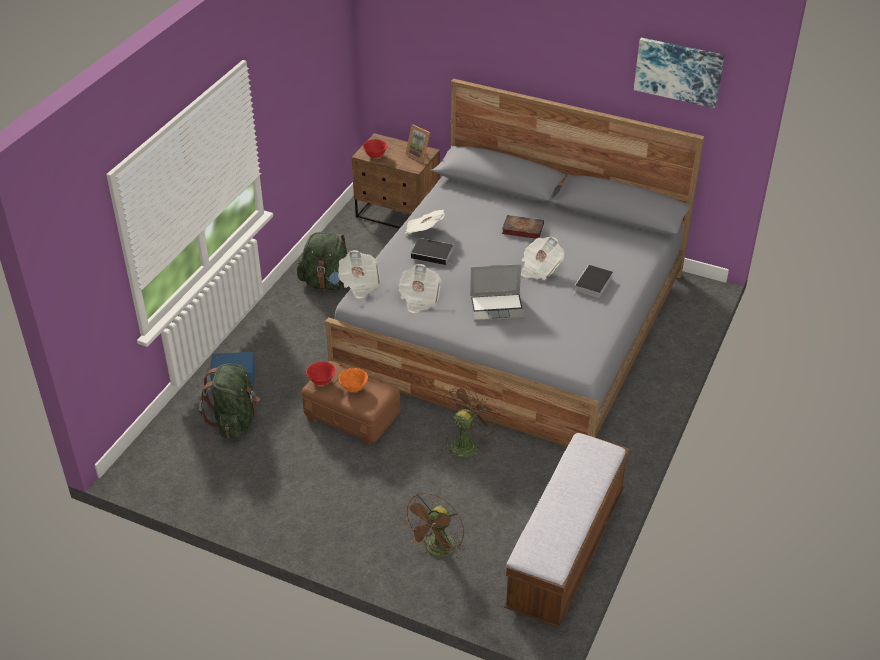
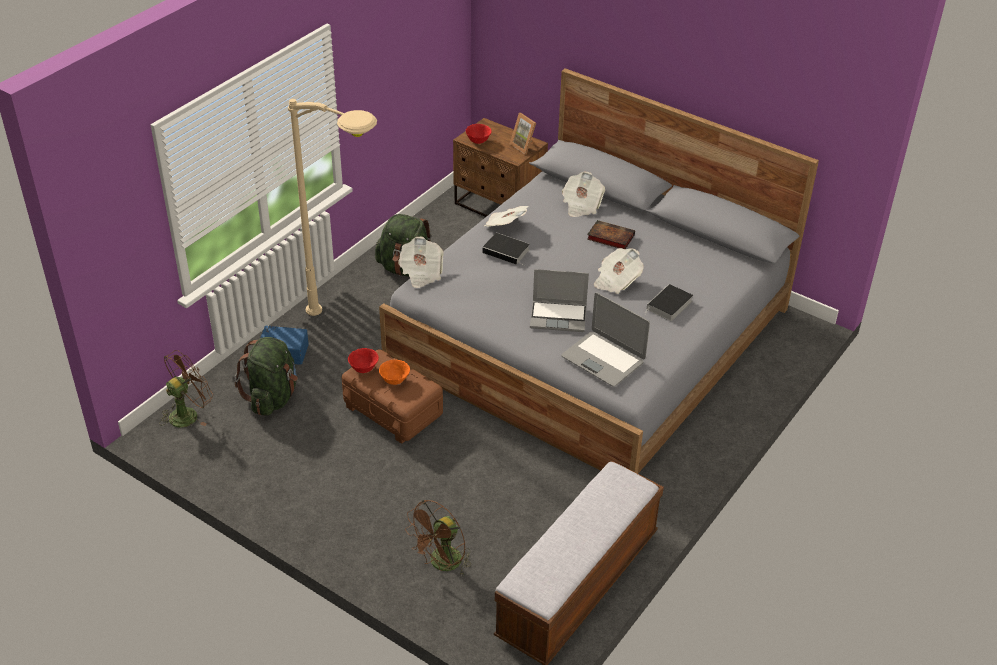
camera: 10 degrees right, 0 degrees up
(295, 347) = (354, 330): none -> beige floor lamp
(419, 299) = (478, 296): newspaper -> newspaper (581, 205)
(466, 443) = (504, 456): brown fan -> brown fan (188, 414)
(549, 341) = (603, 359): none -> laptop
(679, 71) = (796, 86): picture -> none

